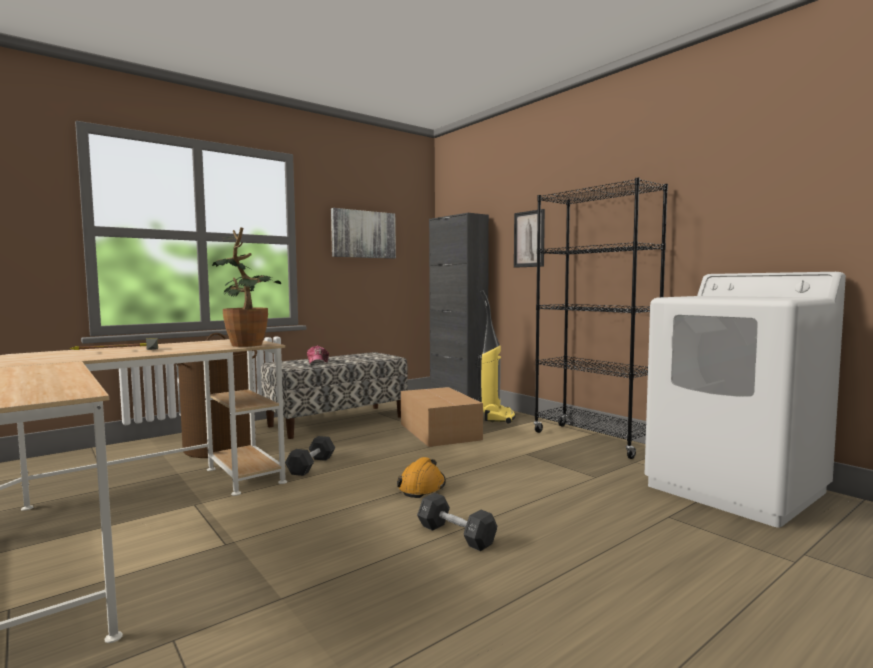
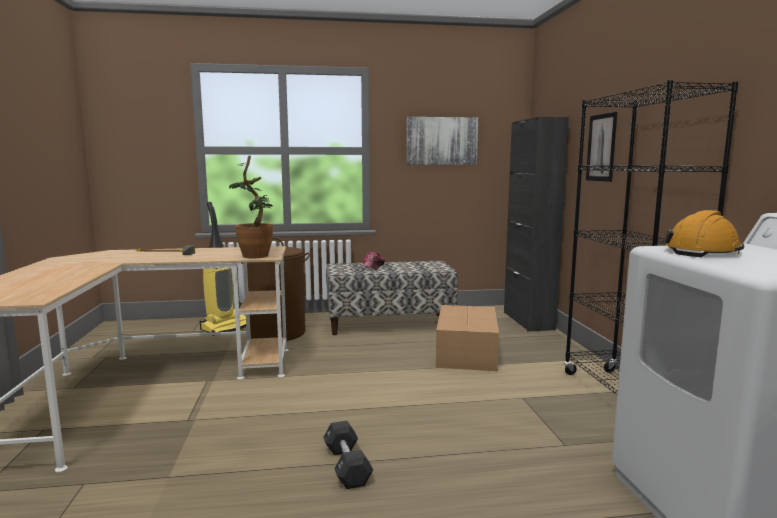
camera: 30 degrees right, 5 degrees up
(311, 465) = (318, 365): black dumbbell -> none
(422, 487) = (378, 409): orange hard hat -> orange hard hat (703, 251)
(497, 417) = (547, 346): vacuum cleaner -> vacuum cleaner (226, 327)

